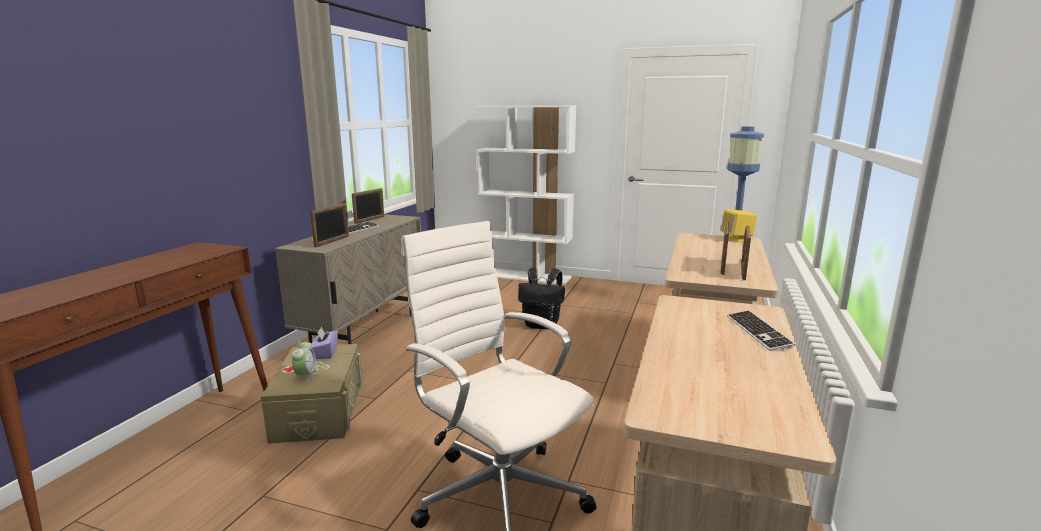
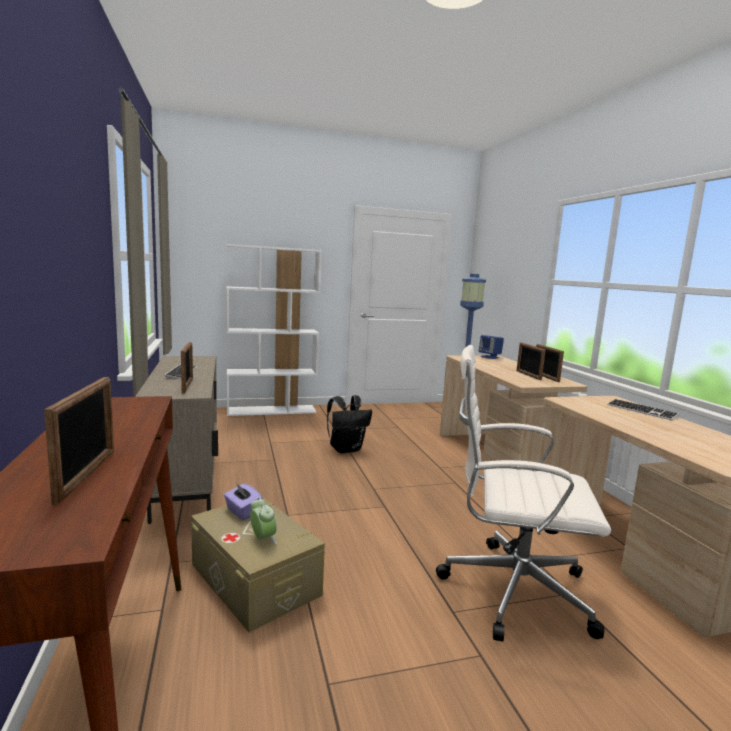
camera: 35 degrees left, 5 degrees down
(370, 220) = (168, 362): picture frame -> picture frame (87, 475)
(737, 239) = (490, 357): yellow speaker -> blue speaker

